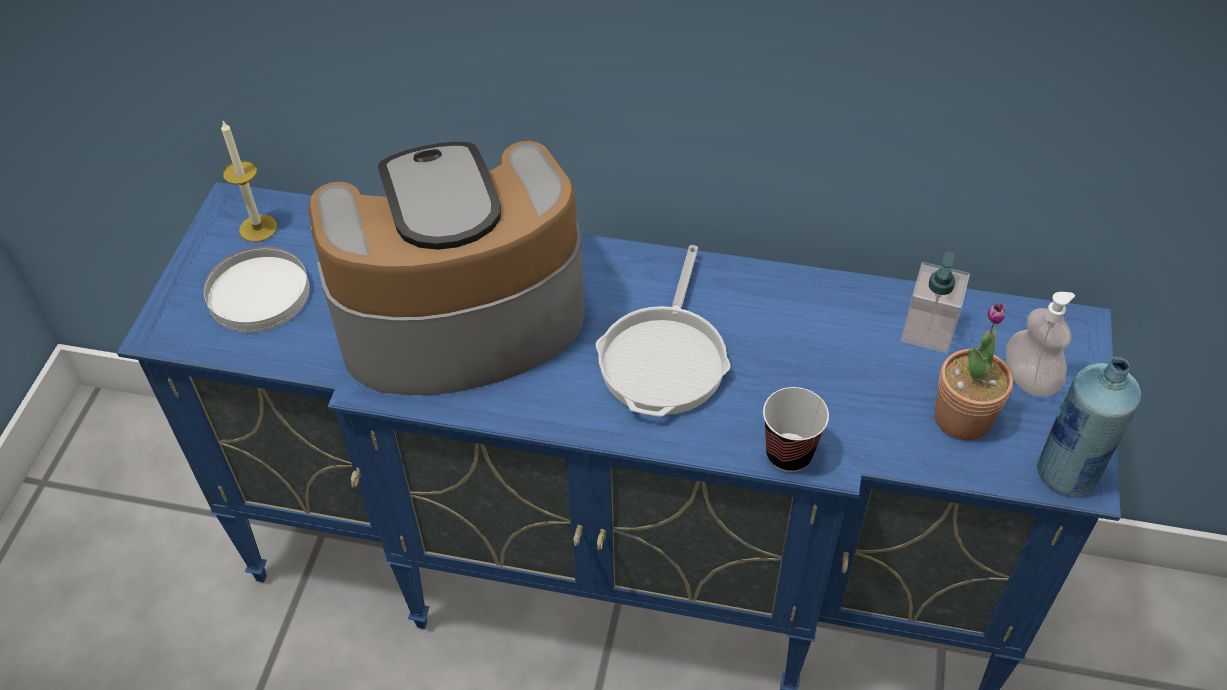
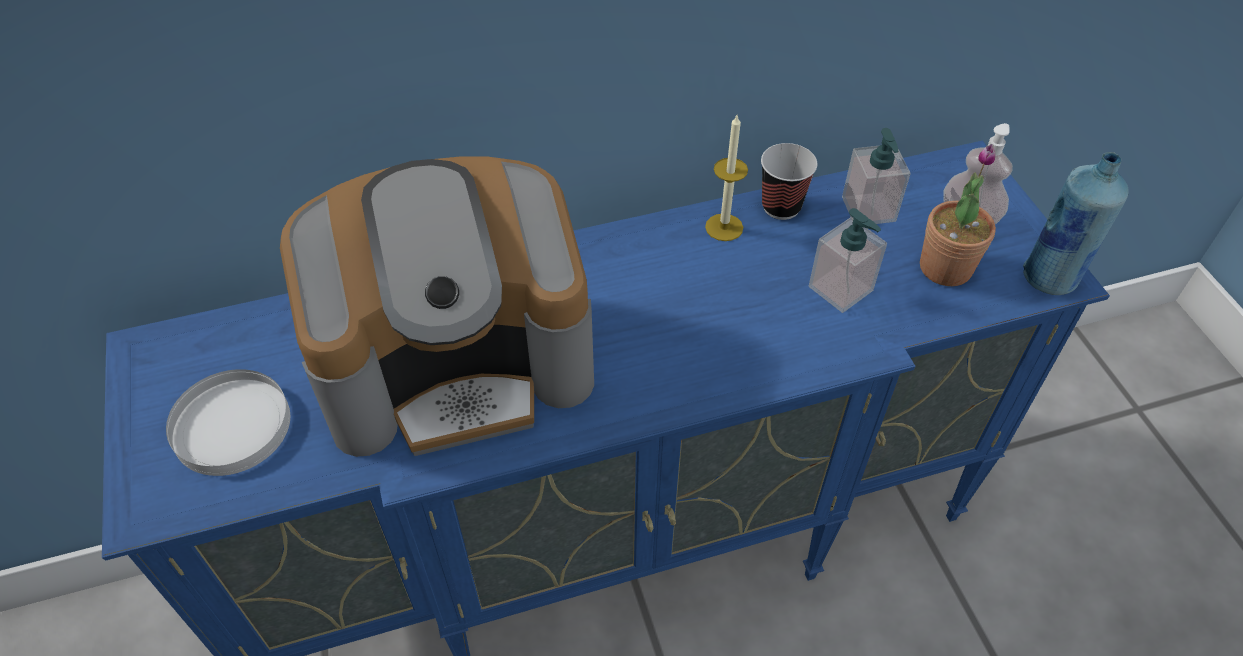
camera: 30 degrees left, 0 degrees up
(258, 228) = (187, 361): candle -> candle (724, 227)
(458, 316) = (458, 362): coffee machine -> coffee machine turned 150 degrees counterclockwise
(665, 358) = (676, 320): frying pan -> none
(789, 454) = (837, 357): cup -> cup (781, 206)
(840, 394) = (841, 289): none -> soap dispenser

